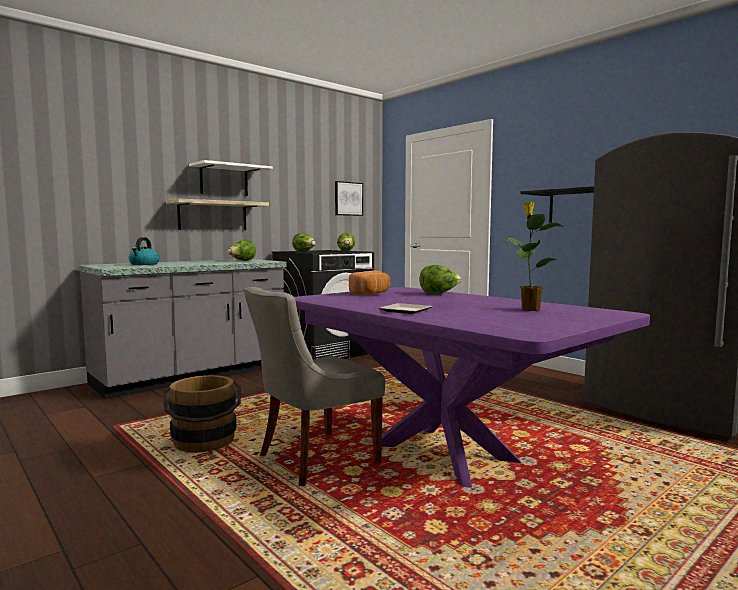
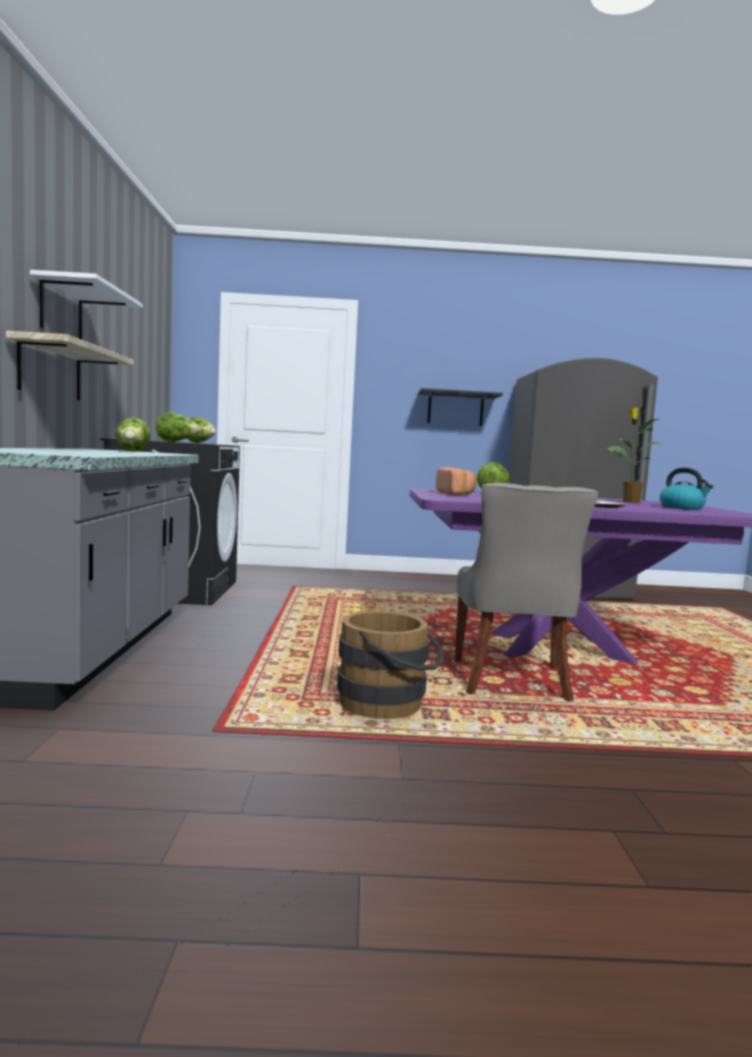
camera: 50 degrees left, 0 degrees up
(144, 264) = (51, 451): kettle -> kettle (682, 508)
(348, 198) = (152, 366): picture -> none

